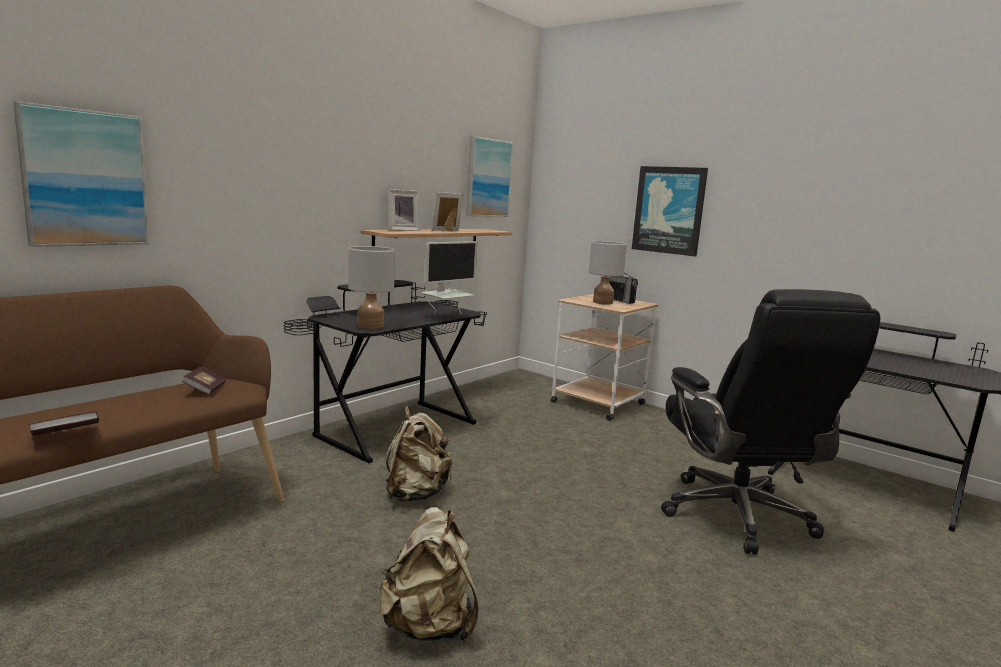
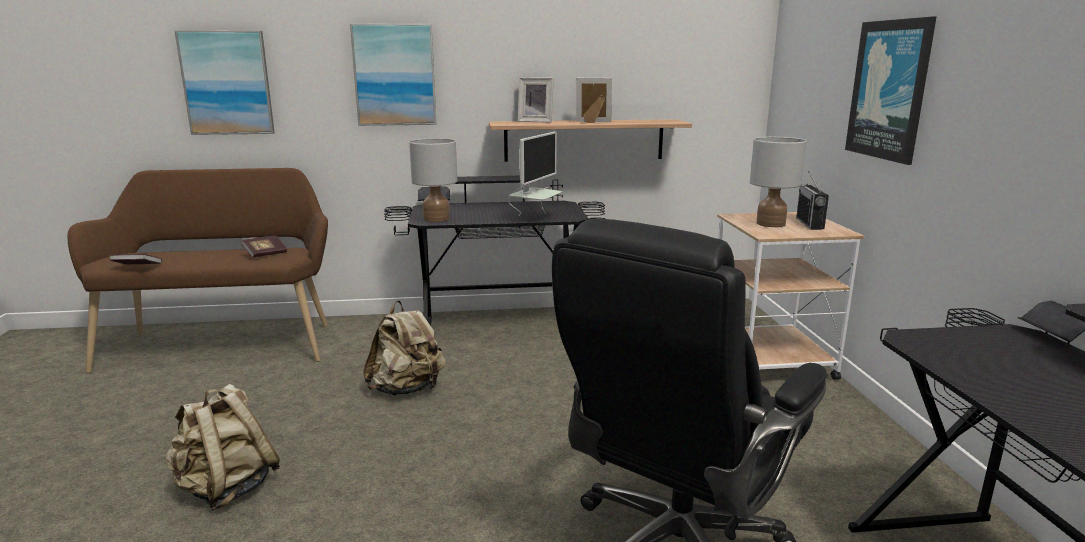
camera: 45 degrees right, 5 degrees up
(446, 316) = (535, 219): monitor -> monitor turned 60 degrees counterclockwise
(488, 178) = (684, 55): picture -> picture (394, 75)

